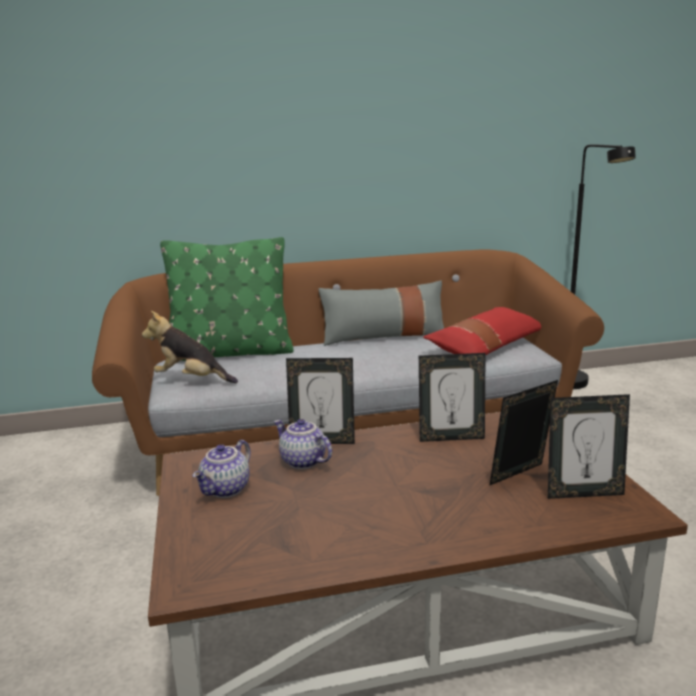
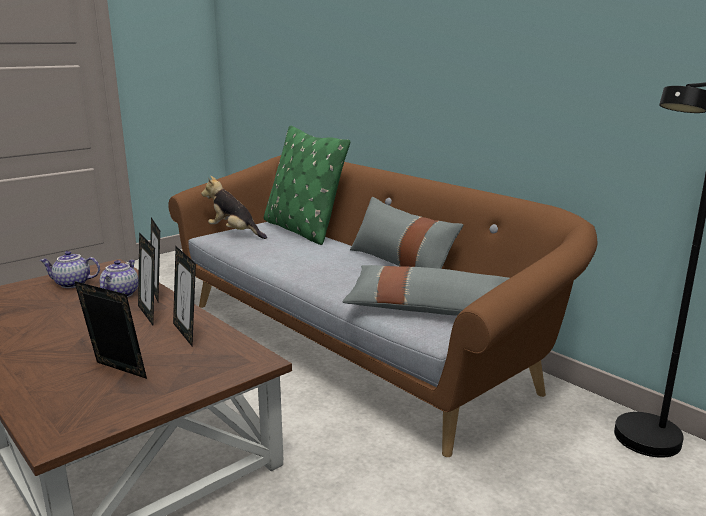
camera: 60 degrees right, 0 degrees up
(191, 379) = (234, 233): plush toy -> plush toy turned 45 degrees counterclockwise
(486, 347) = (428, 308): red pillow -> grey pillow
(583, 493) = (90, 405): picture frame -> picture frame (150, 314)

